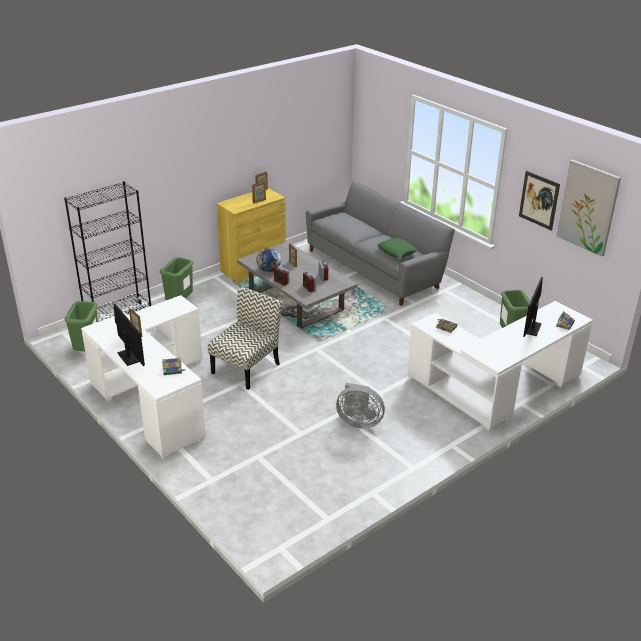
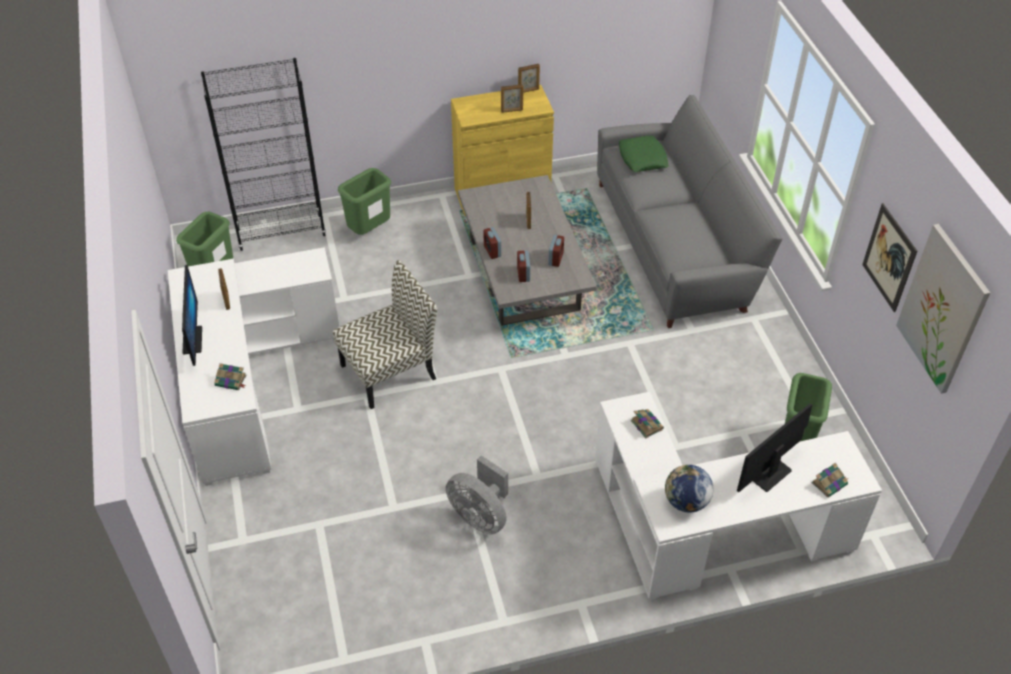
camera: 25 degrees right, 15 degrees up
(268, 270) = (488, 224): globe -> globe (686, 502)
(397, 251) = (686, 245): green pillow -> green pillow (642, 158)

